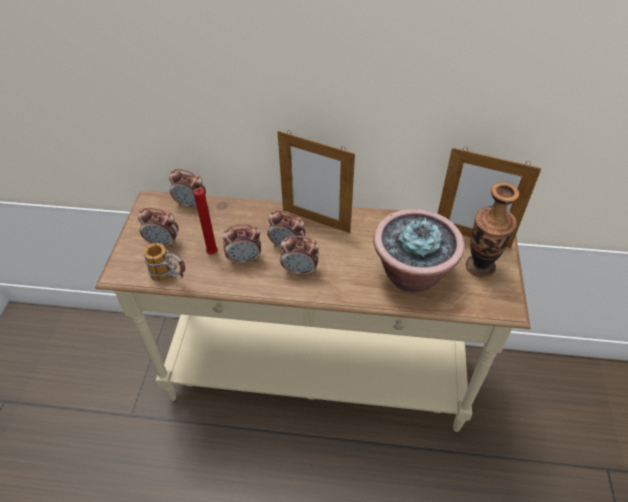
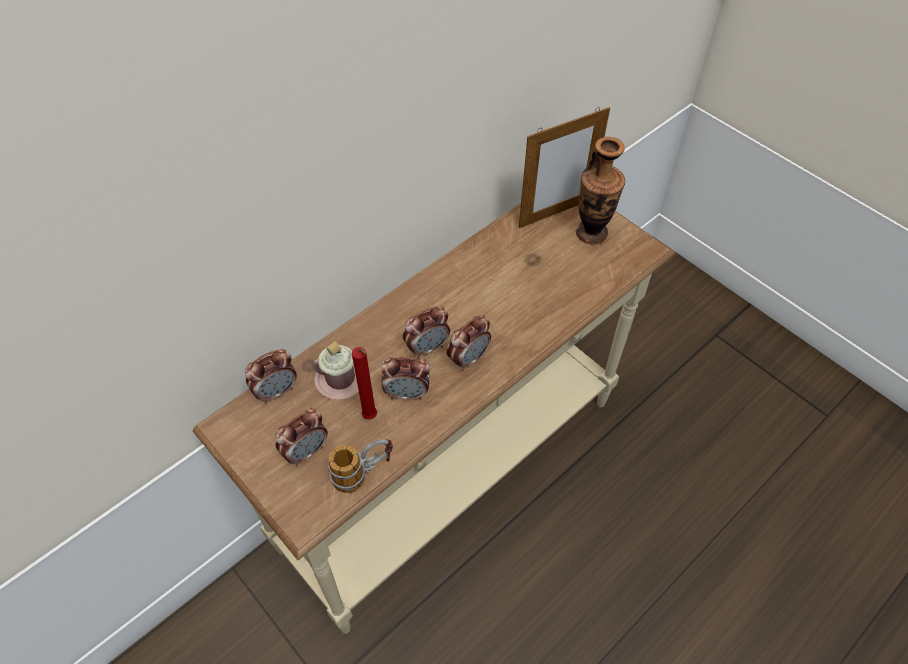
camera: 50 degrees left, 5 degrees up
(225, 224) = (340, 379): none -> pink mug
(244, 259) = (407, 393): alarm clock -> alarm clock turned 60 degrees clockwise
(316, 221) = (419, 303): picture frame -> none
(411, 274) = (554, 282): potted plant -> none

